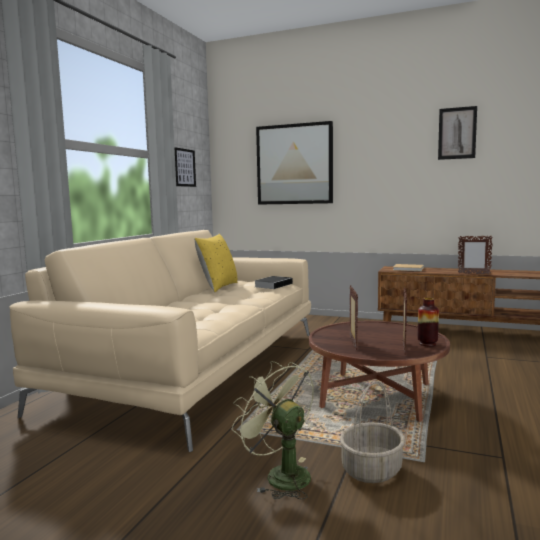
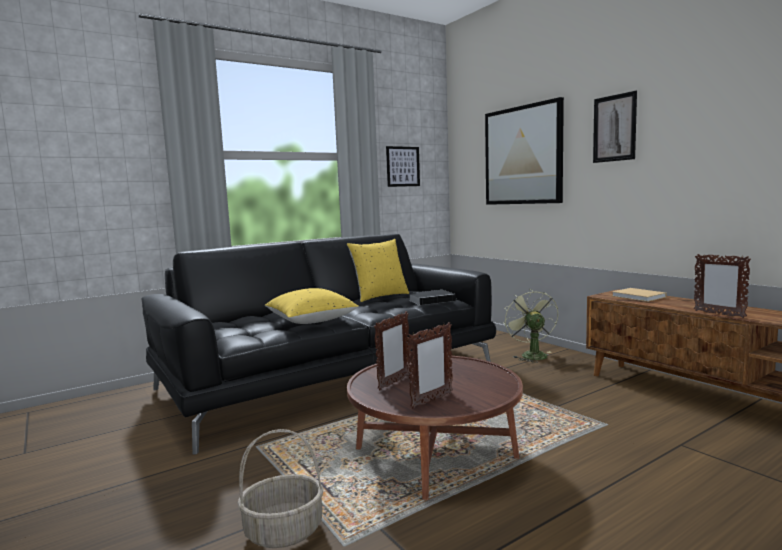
camera: 35 degrees right, 0 degrees up
(197, 367) = (331, 377): beige sofa -> black sofa
(215, 310) = (311, 321): none -> yellow pillow
(280, 475) = (210, 502): green fan -> green fan (531, 355)
(427, 344) = (472, 402): vase -> none
(457, 133) = (728, 94): picture -> picture (614, 128)

